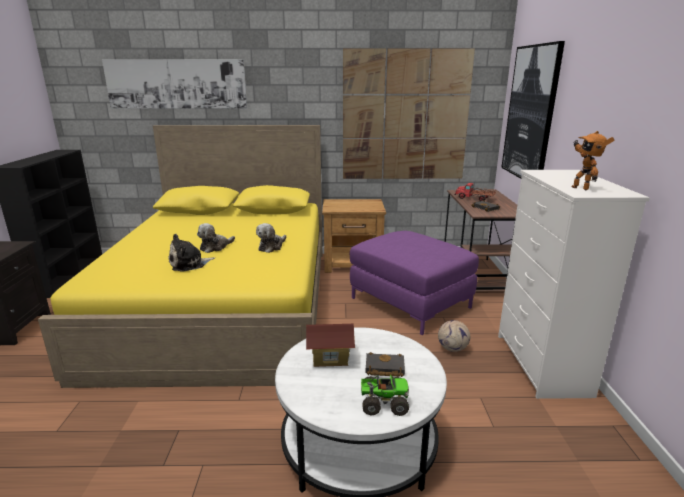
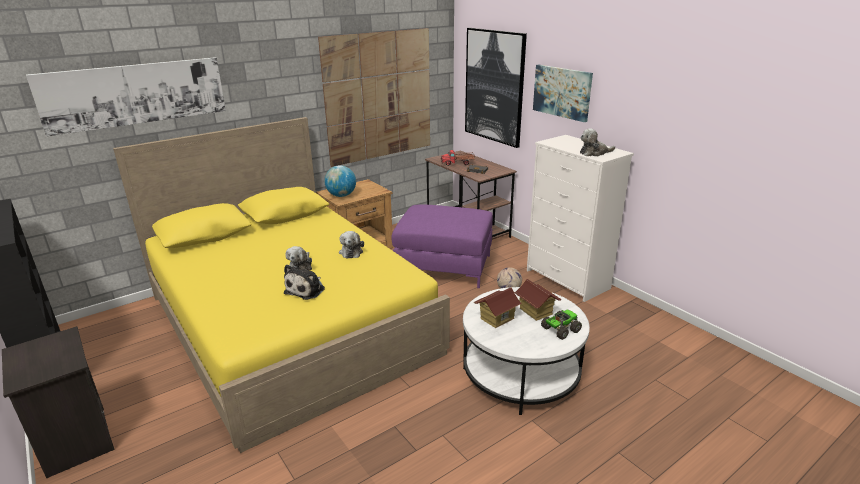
camera: 35 degrees left, 5 degrees up
(337, 206) = (341, 195): none -> globe
(383, 368) = (535, 311): black book -> toy house
(581, 188) = (594, 153): toy robot -> plush toy
(587, 113) = (562, 92): none -> picture

